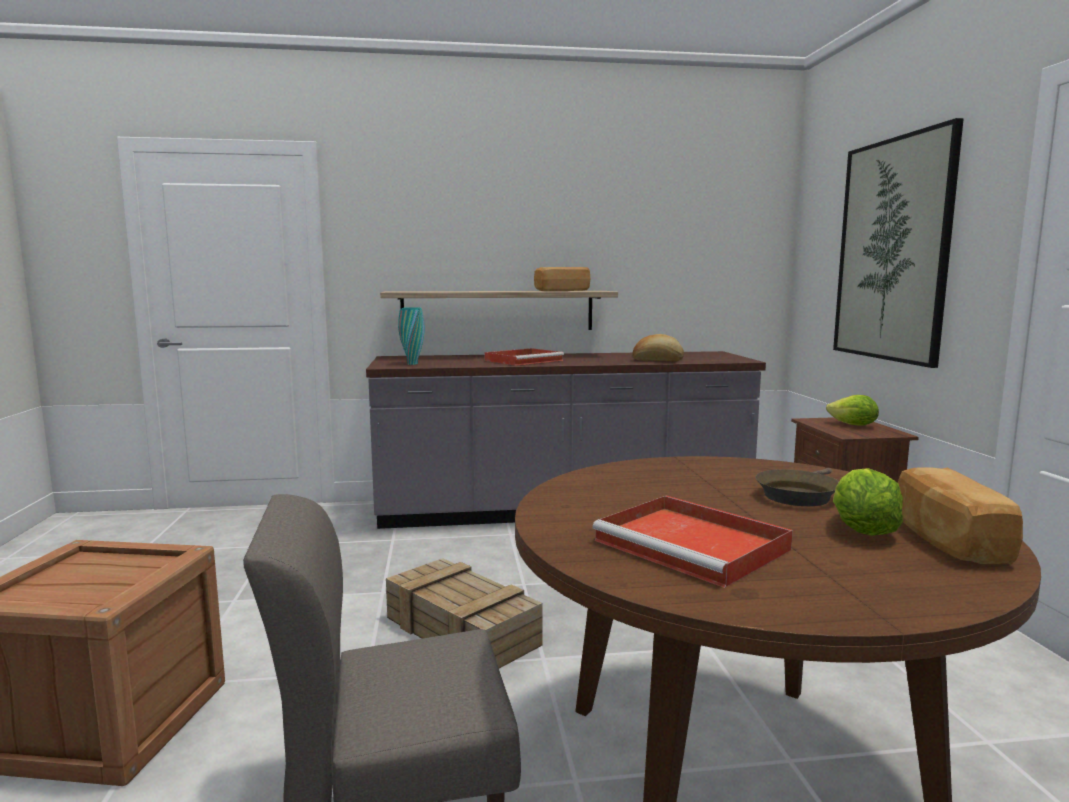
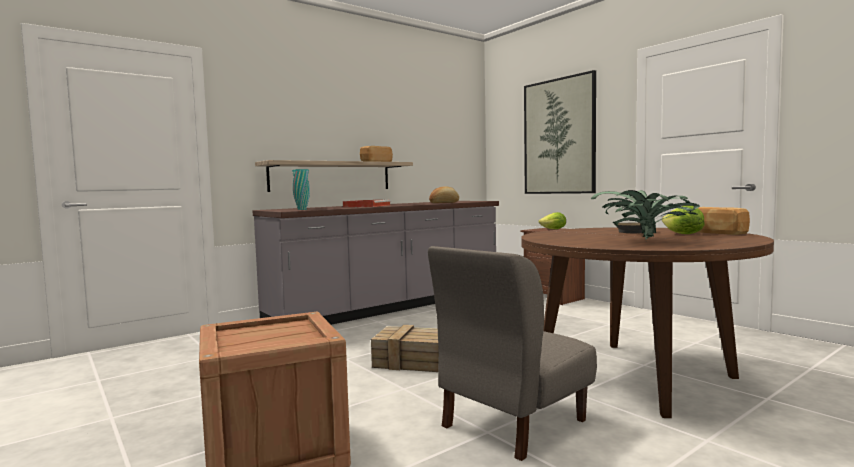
camera: 30 degrees left, 5 degrees down
(694, 546) = (647, 241): red tray -> potted plant

